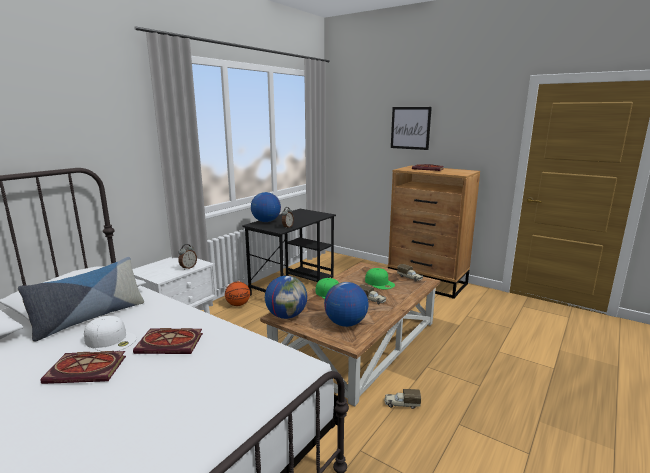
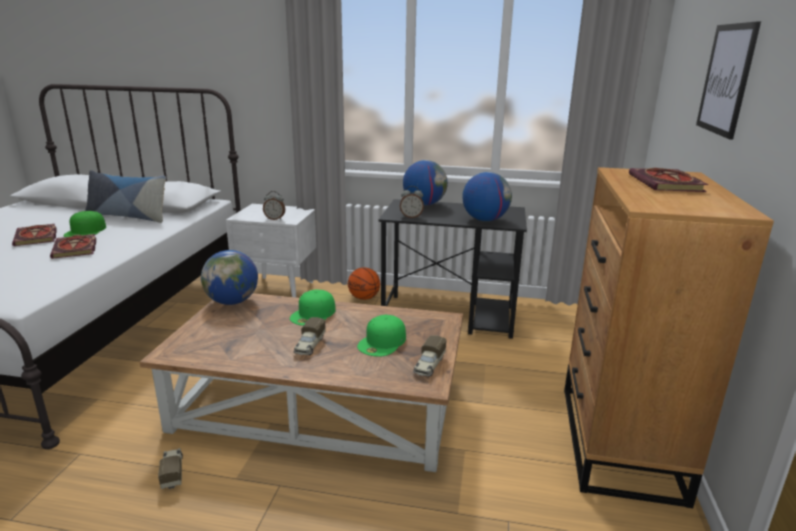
camera: 65 degrees right, 5 degrees up
(111, 340) = (86, 231): white cap -> green cap
(345, 323) = (223, 340): globe -> globe (485, 220)

